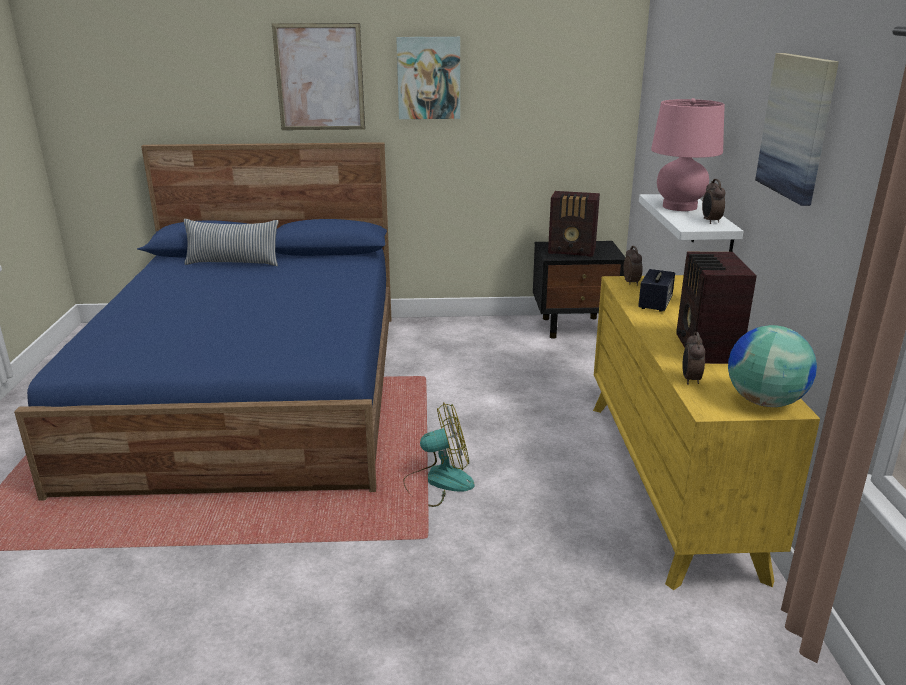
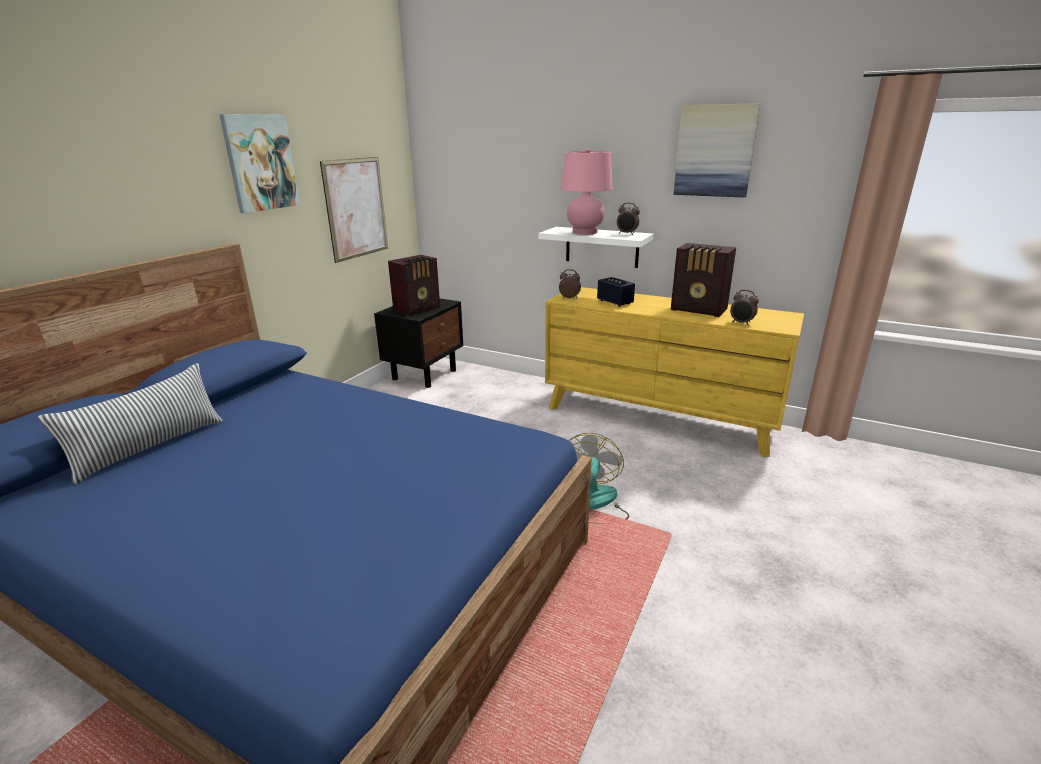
camera: 60 degrees left, 0 degrees up
(319, 77) = (136, 170): picture -> picture (356, 208)
(764, 401) = (779, 317): globe -> none

